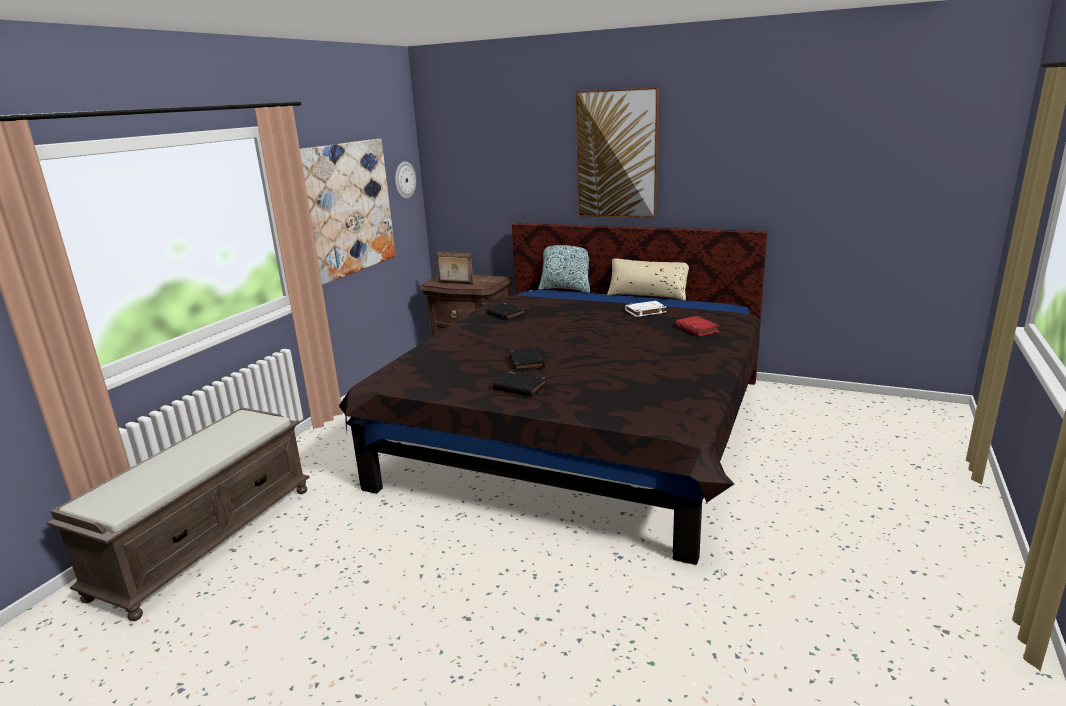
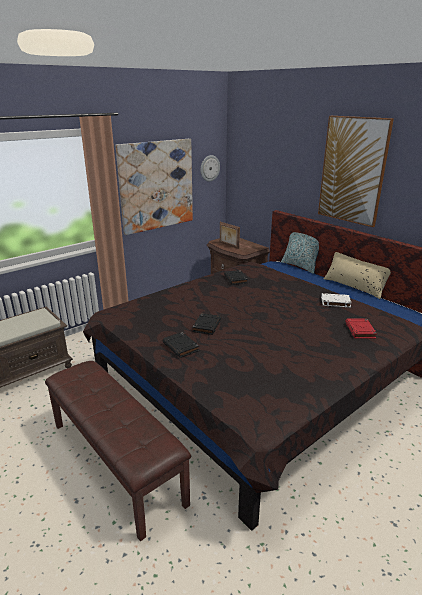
camera: 25 degrees right, 5 degrees up
(481, 563) = (117, 461): none -> brown bench

